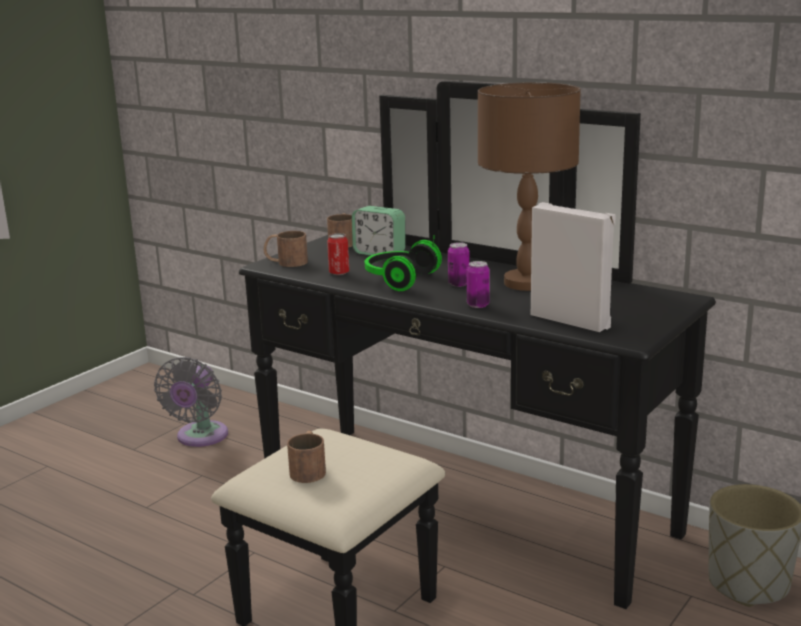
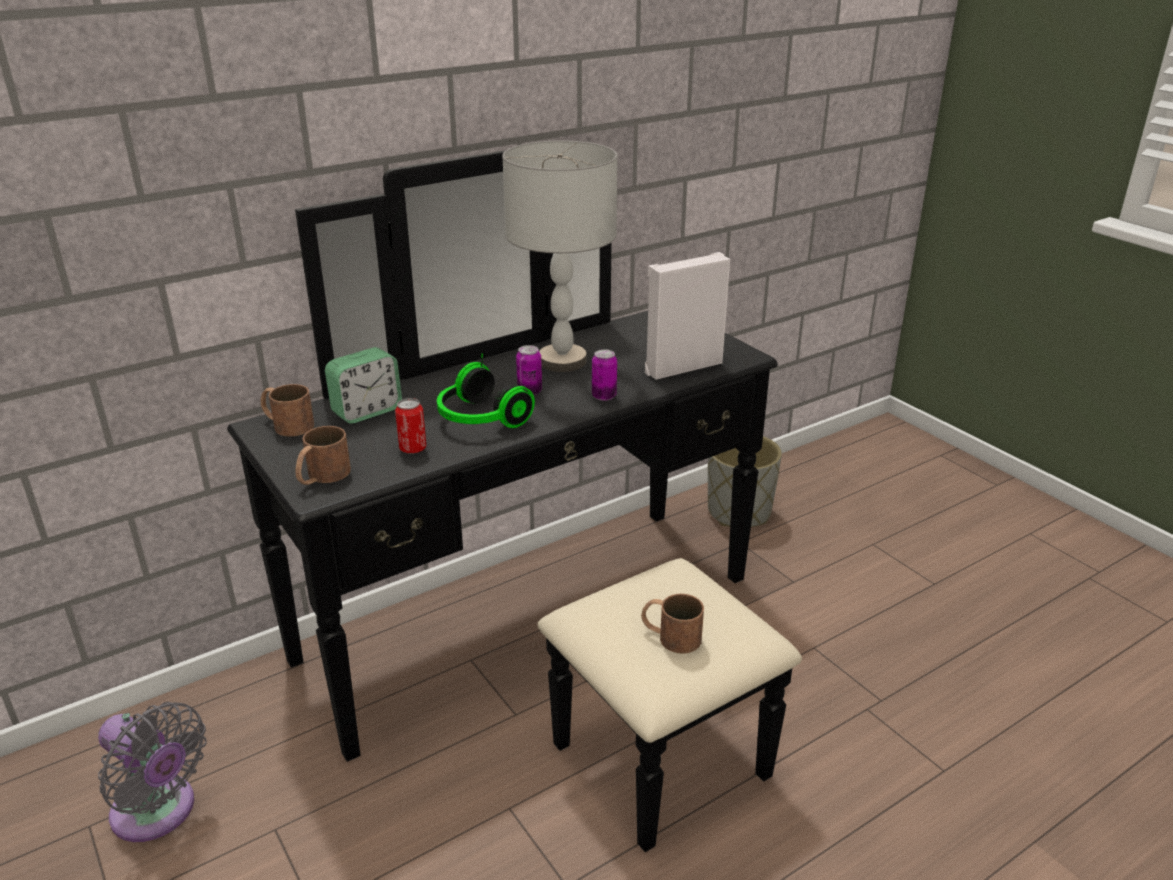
camera: 70 degrees left, 10 degrees up
(525, 283) = (561, 361): brown table lamp -> grey table lamp

